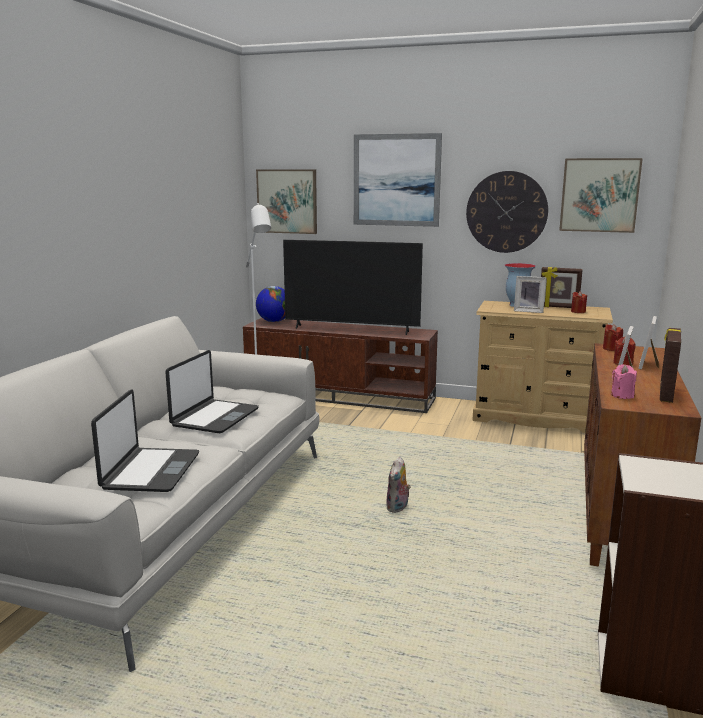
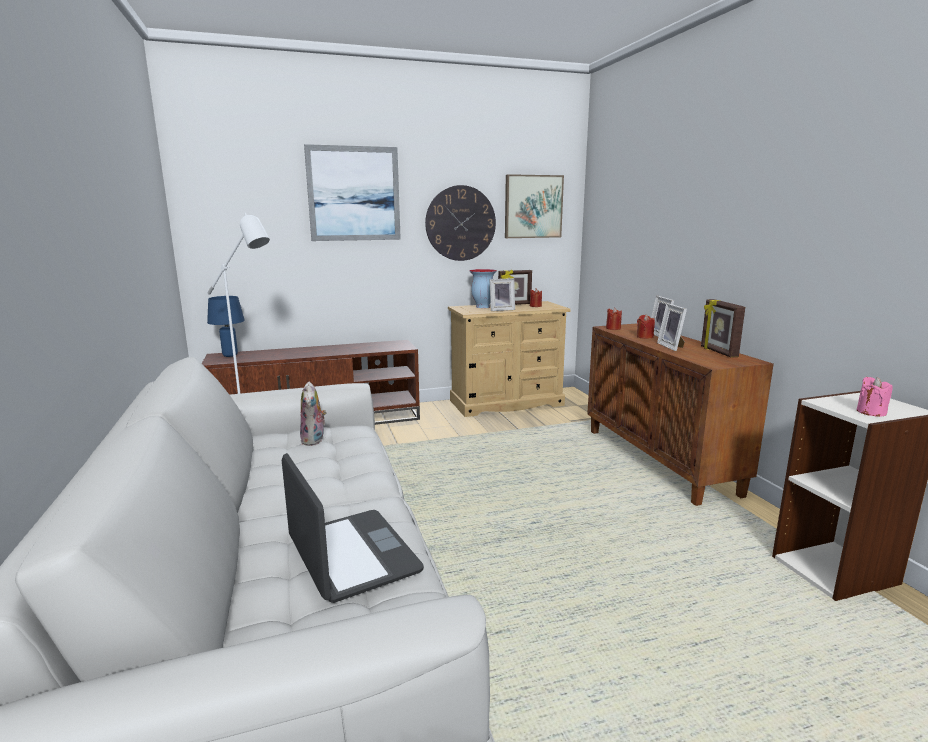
camera: 35 degrees left, 0 degrees up
(214, 417) = (320, 468): laptop -> none
(274, 321) = (230, 355): globe -> blue table lamp
(287, 201) = (227, 218): picture -> none
(351, 330) = (329, 351): television -> none
(398, 508) = (510, 511): plush toy -> plush toy (314, 440)
(622, 395) = (700, 358): pink candle -> pink candle (871, 412)

